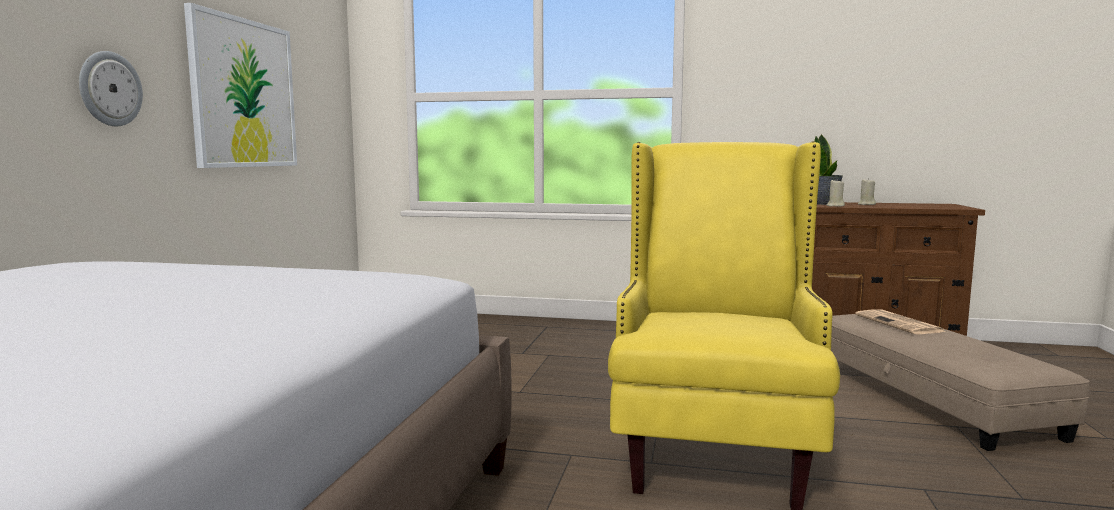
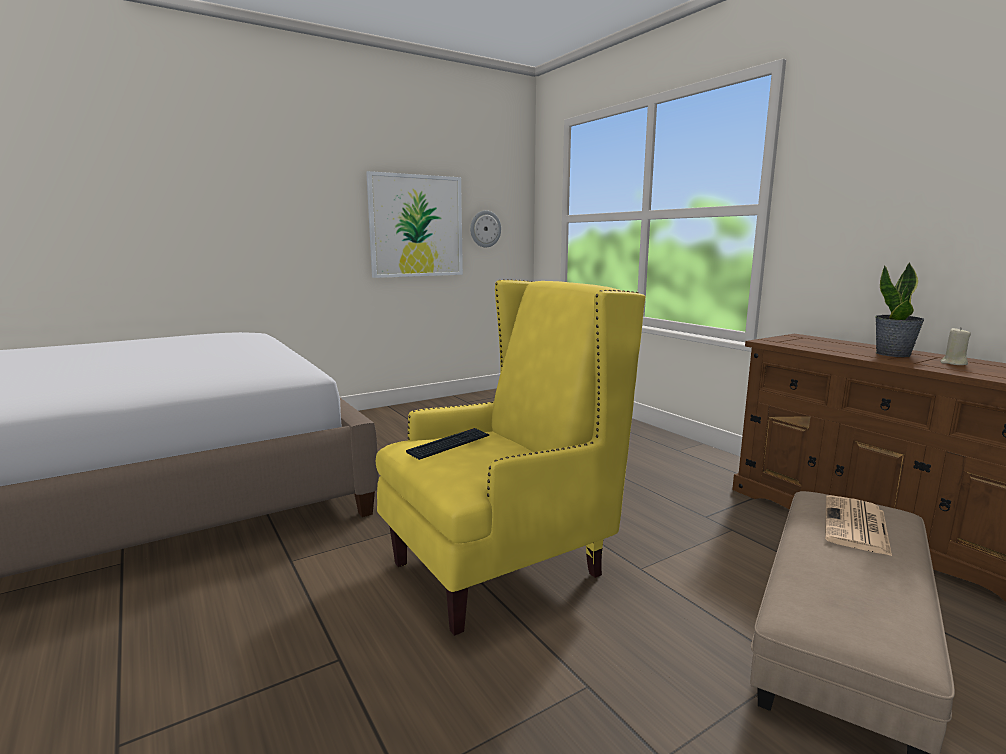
camera: 45 degrees right, 5 degrees up
(109, 89) = (308, 232): wall clock -> wall clock (485, 229)
(690, 322) = (449, 445): none -> keyboard
(835, 206) = (883, 359): beige candle -> none

